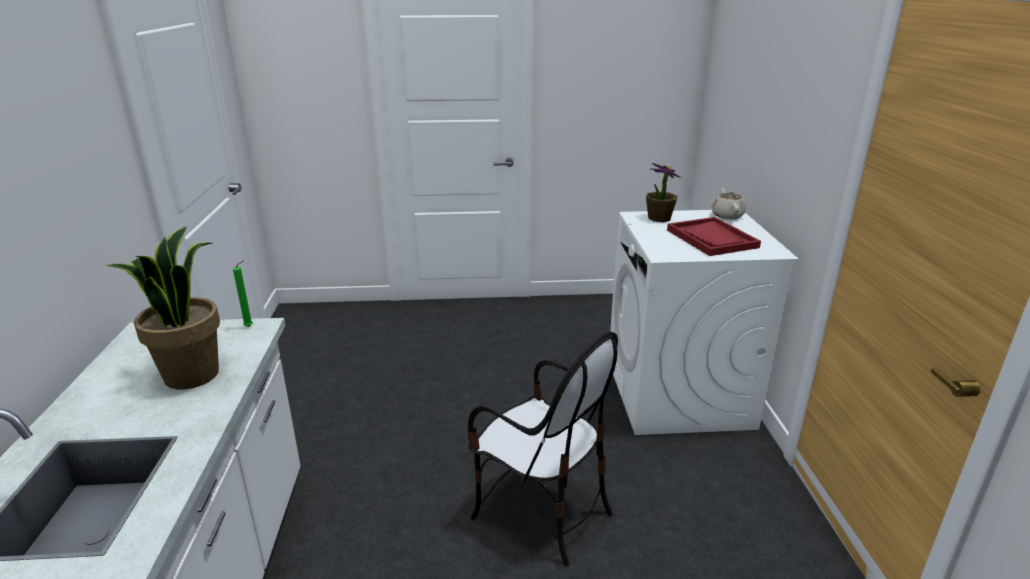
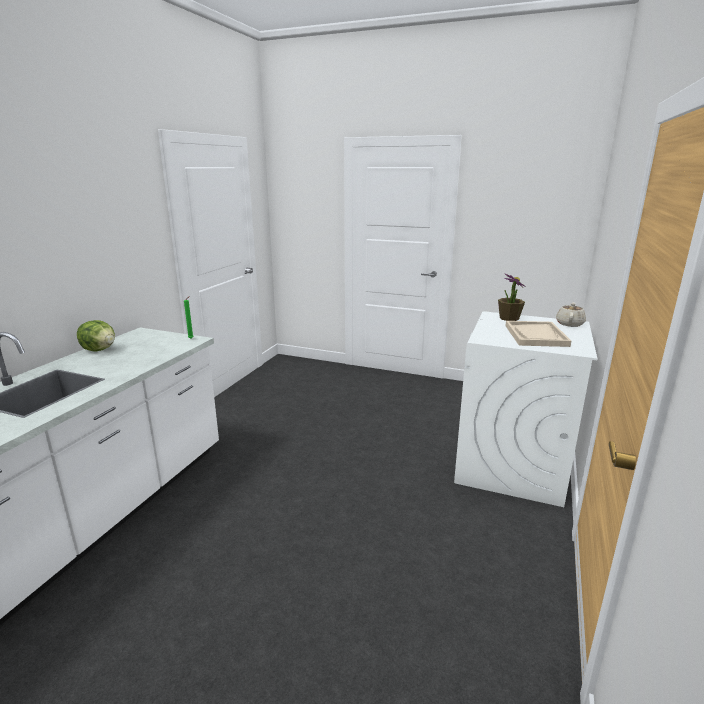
camera: 25 degrees right, 5 degrees down
(102, 382) = (100, 349): none -> lettuce
(191, 374) = (140, 354): potted plant -> none
(541, 512) = (349, 511): chair -> none
(712, 238) = (536, 335): red tray -> beige tray

